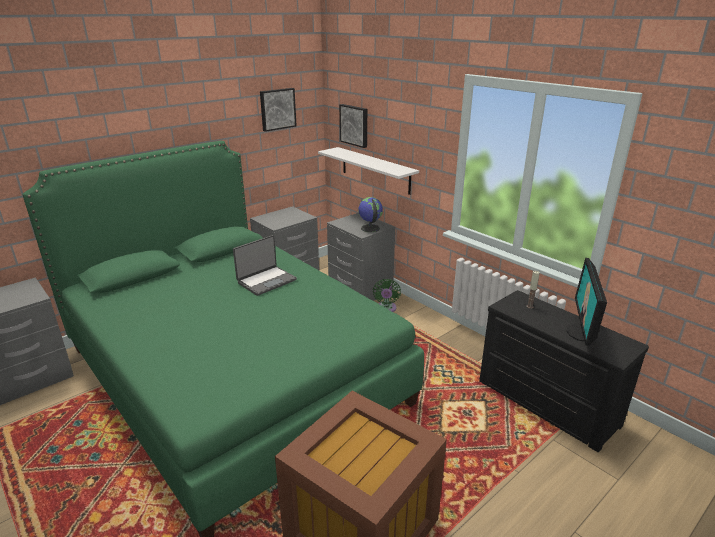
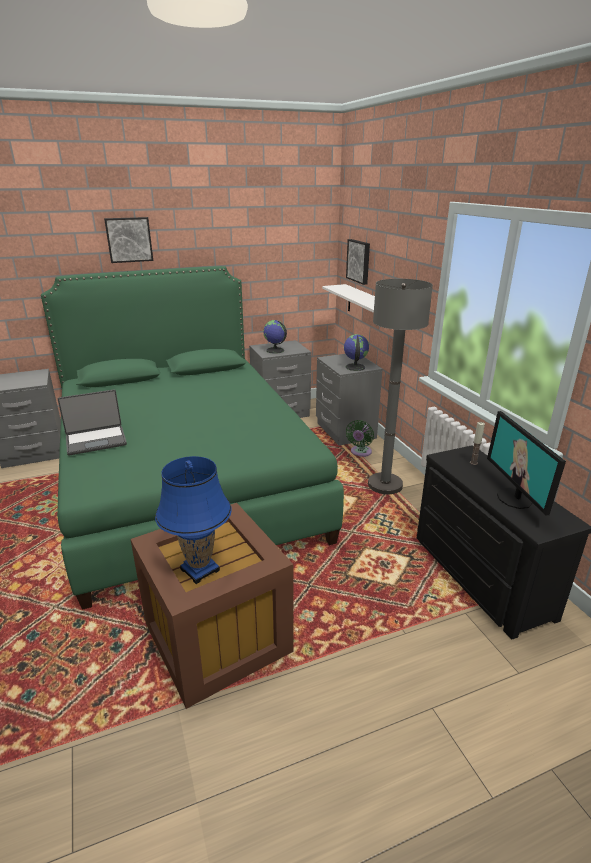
camera: 20 degrees right, 0 degrees up
(266, 281) = (225, 398): laptop -> laptop (96, 440)
(277, 109) = (286, 241): picture -> picture (129, 239)
(280, 220) = (275, 350): none -> globe
(364, 469) = (200, 570): none -> blue table lamp
(425, 336) = (385, 485): none -> grey floor lamp
(581, 333) = (515, 498): monitor -> monitor turned 45 degrees counterclockwise

